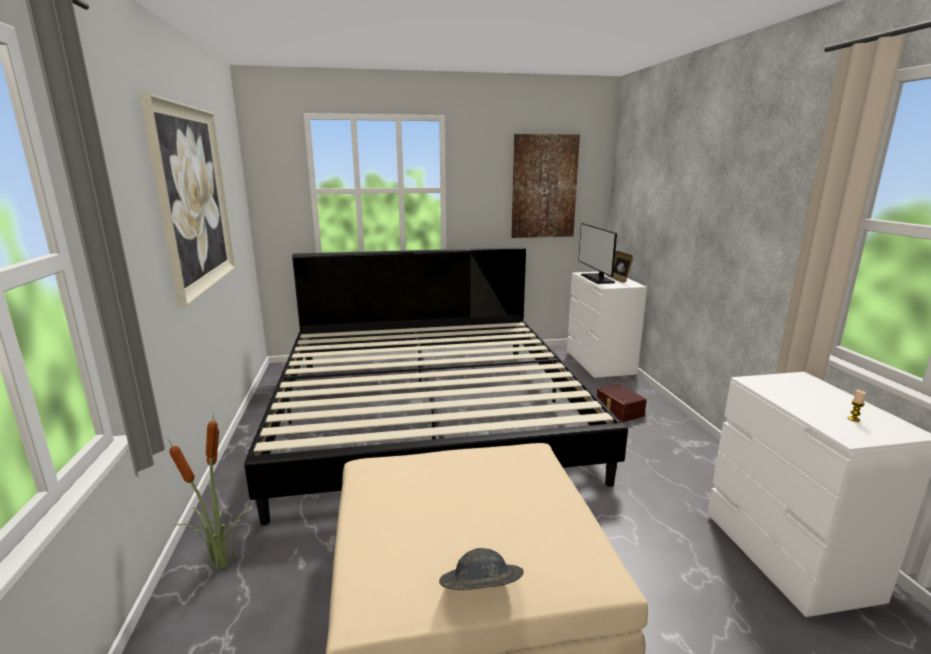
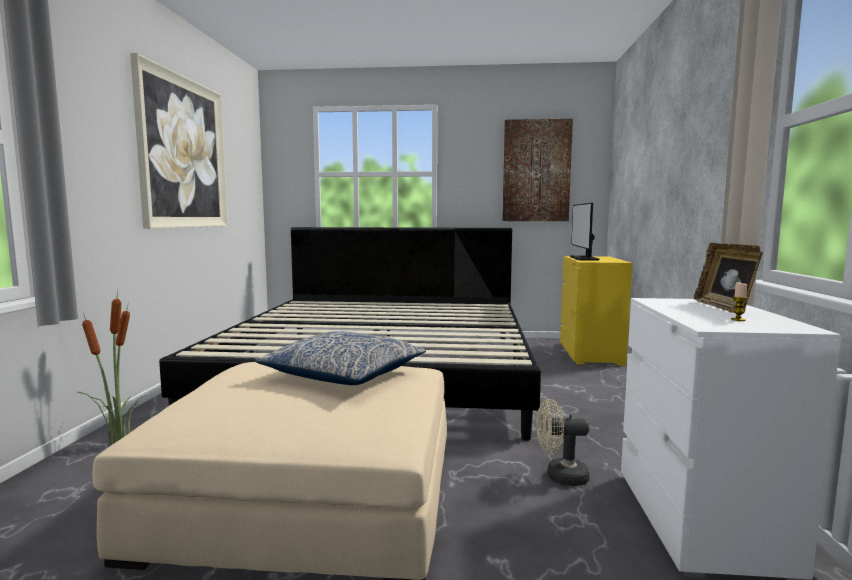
camera: 15 degrees right, 10 degrees down
(480, 592) = (248, 432): grey hat -> none
(489, 477) = (344, 374): none -> pillow
(600, 364) = (590, 354): white dresser -> yellow dresser
(618, 279) = (606, 259): picture frame -> picture frame (724, 307)
(618, 411) = (583, 388): brown storage box -> none
(662, 526) = (560, 476): none -> beige fan

